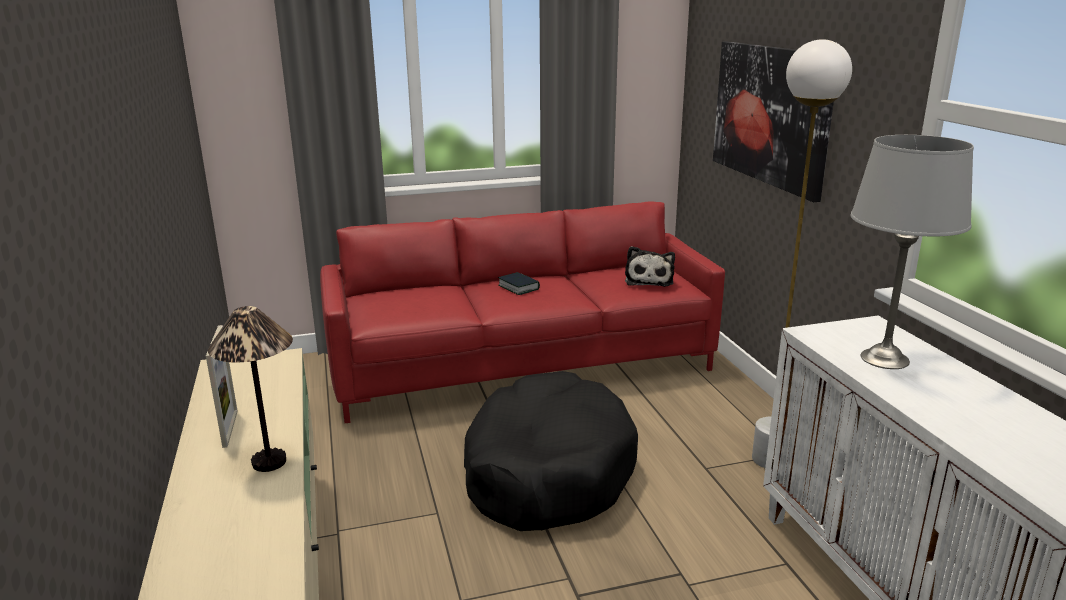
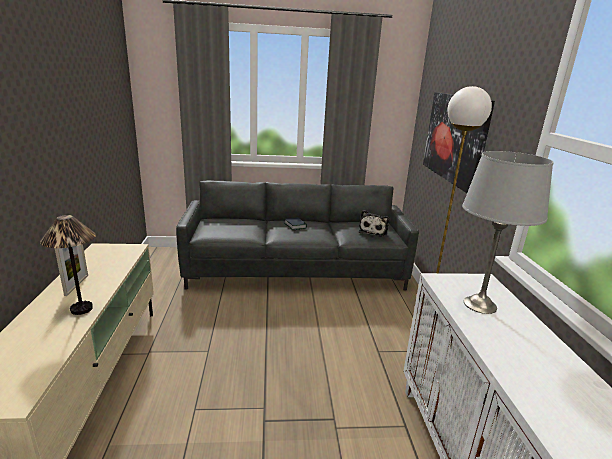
camera: 10 degrees right, 0 degrees up
(523, 369) = (296, 273): red sofa -> grey sofa
(547, 470) = (282, 336): black dog bed -> none

